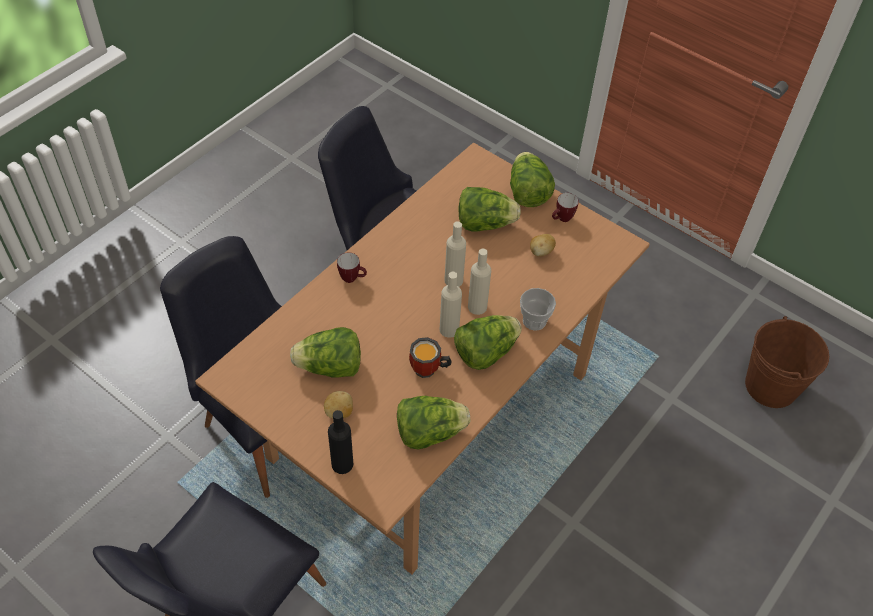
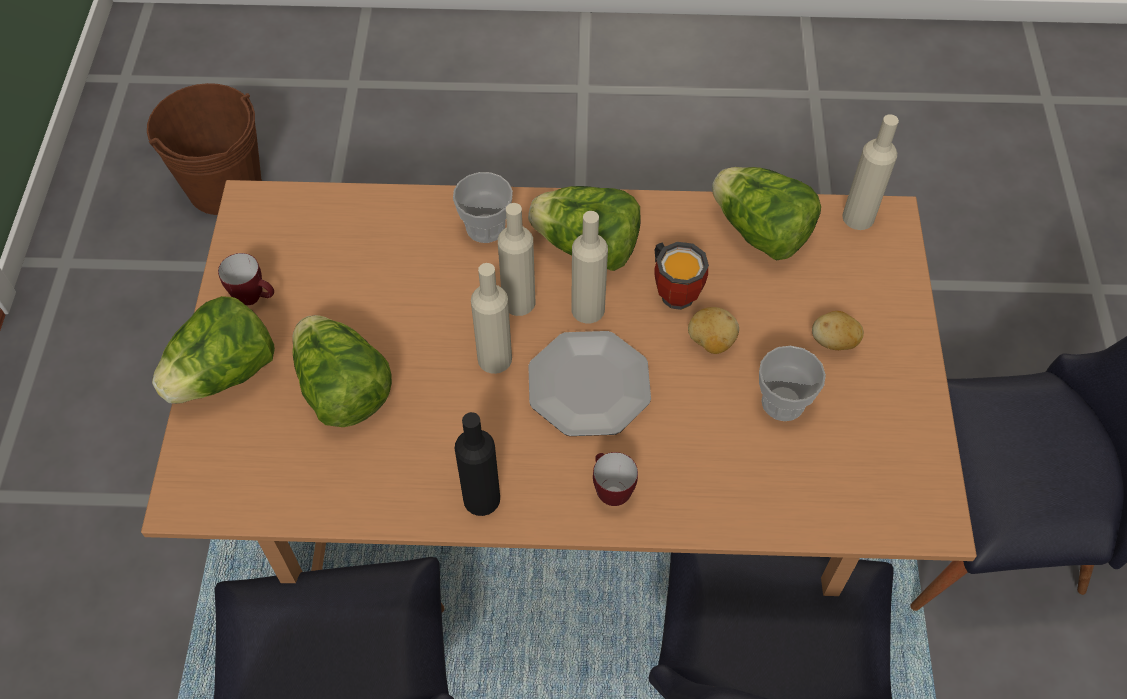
camera: 125 degrees left, 5 degrees up
(330, 367) = (783, 402): lettuce -> cup
(342, 464) = (892, 289): black bottle -> black bottle (481, 498)
(398, 487) = (858, 217): none -> beige bottle
(408, 304) = (588, 385): none -> plate
(541, 252) = (347, 287): potato -> potato (711, 342)

